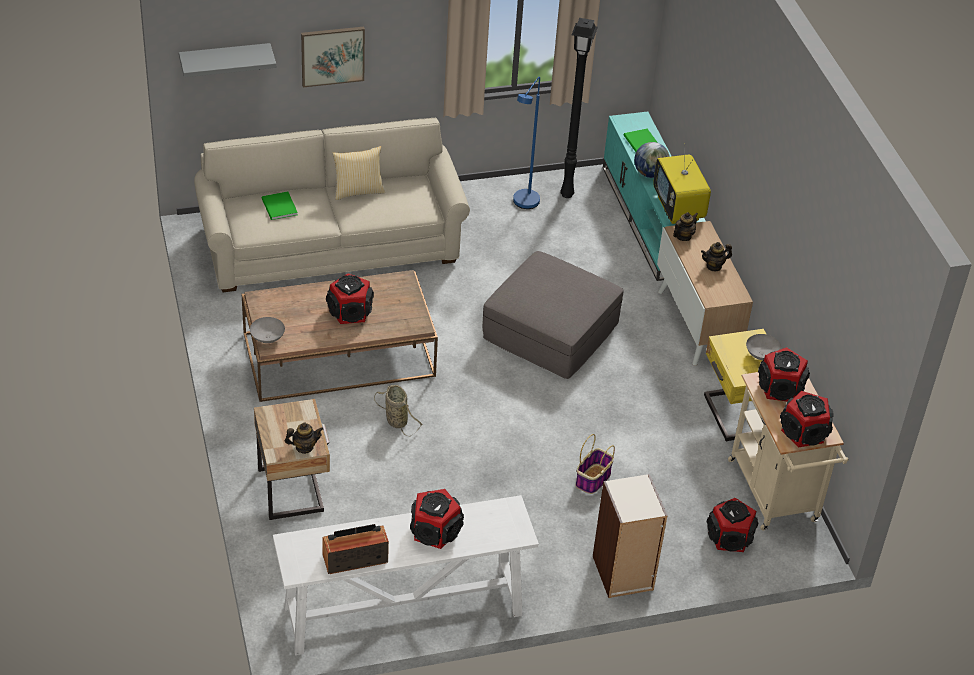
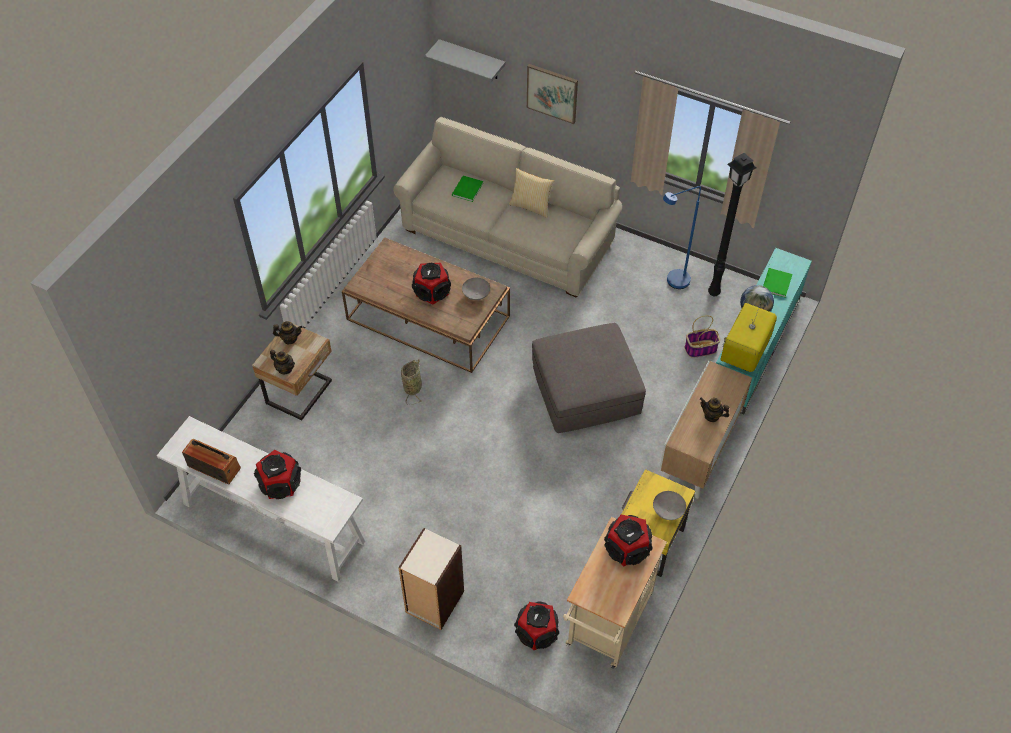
camera: 45 degrees right, 10 degrees up
(267, 338) = (361, 278): grey bowl -> grey bowl (475, 295)
(593, 480) = (491, 519): basket -> basket (700, 349)
(683, 236) = (715, 377): teapot -> teapot (290, 339)
(804, 432) = (603, 596): speaker -> none

